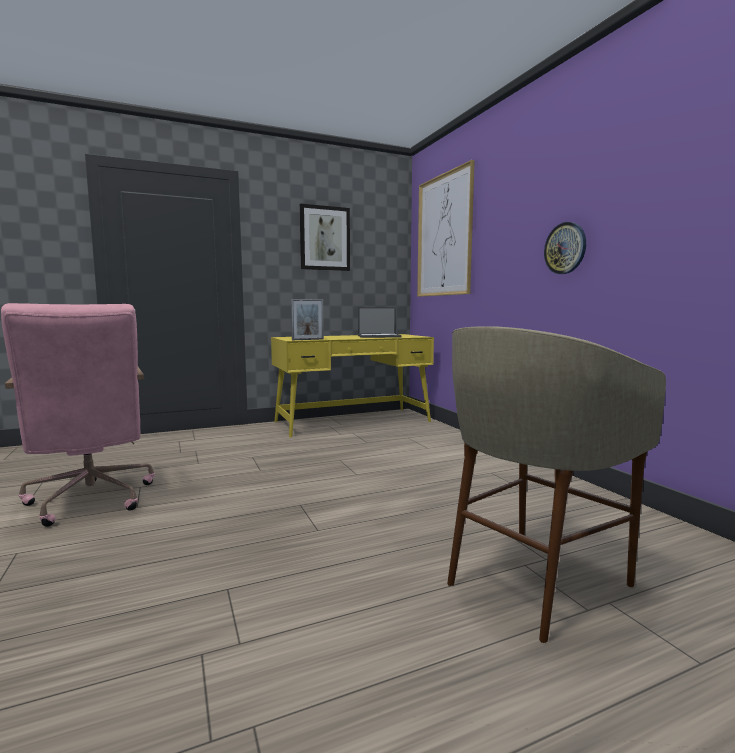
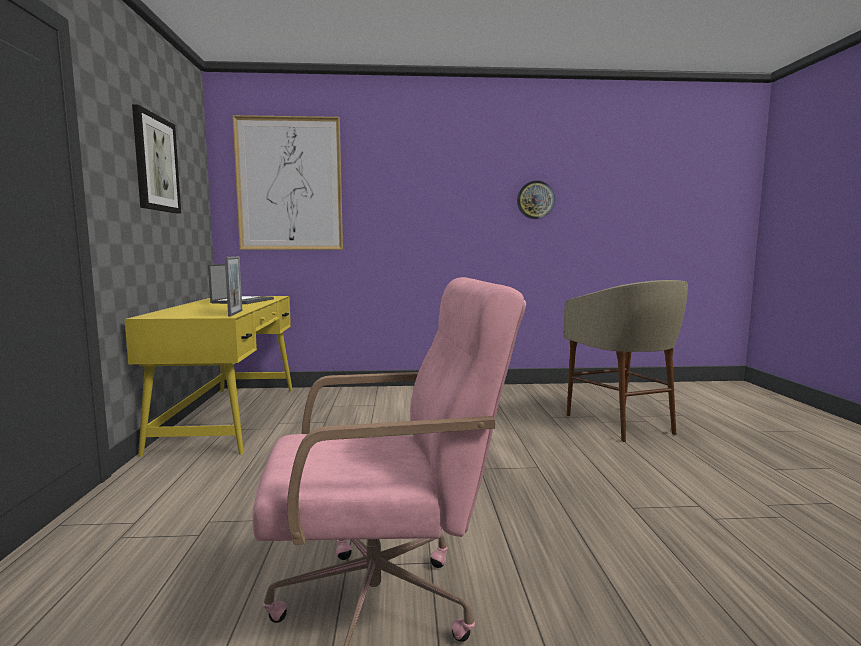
camera: 70 degrees left, 0 degrees up
(565, 248) = (460, 219): wall clock -> wall clock (535, 200)

